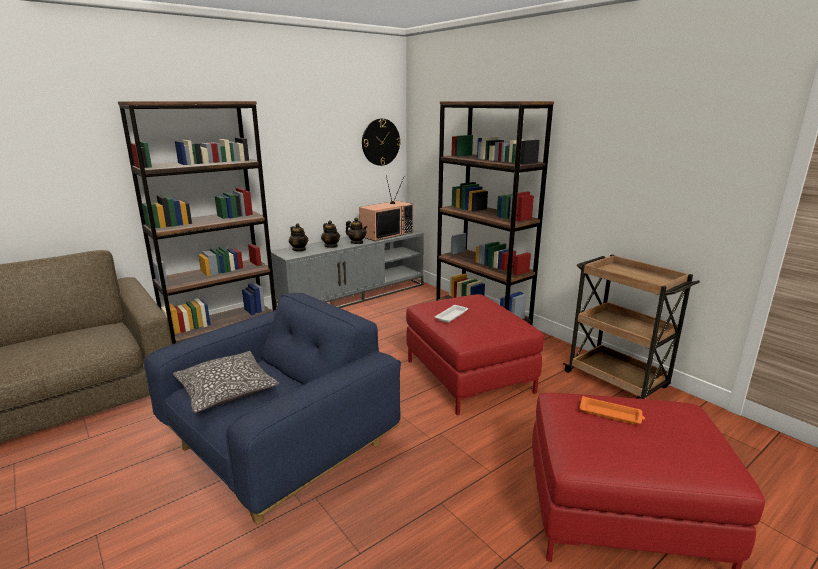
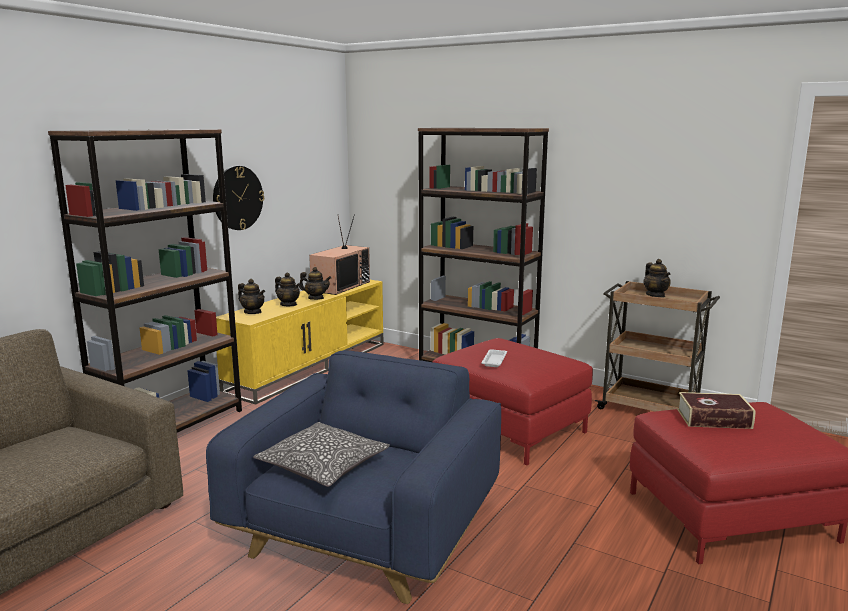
camera: 20 degrees left, 5 degrees down
(353, 296) = (309, 366): grey tv stand -> yellow tv stand
(380, 142) = (324, 175): wall clock -> wall clock (237, 198)
(611, 414) = (714, 419): orange tray -> book
(632, 272) = (655, 295): none -> teapot

